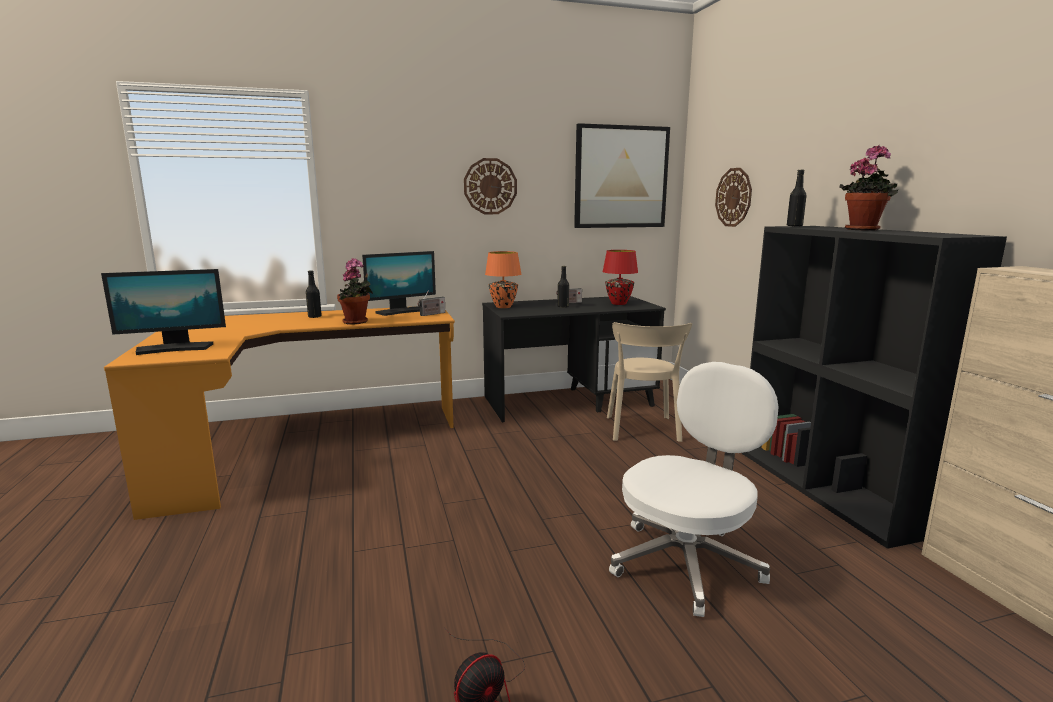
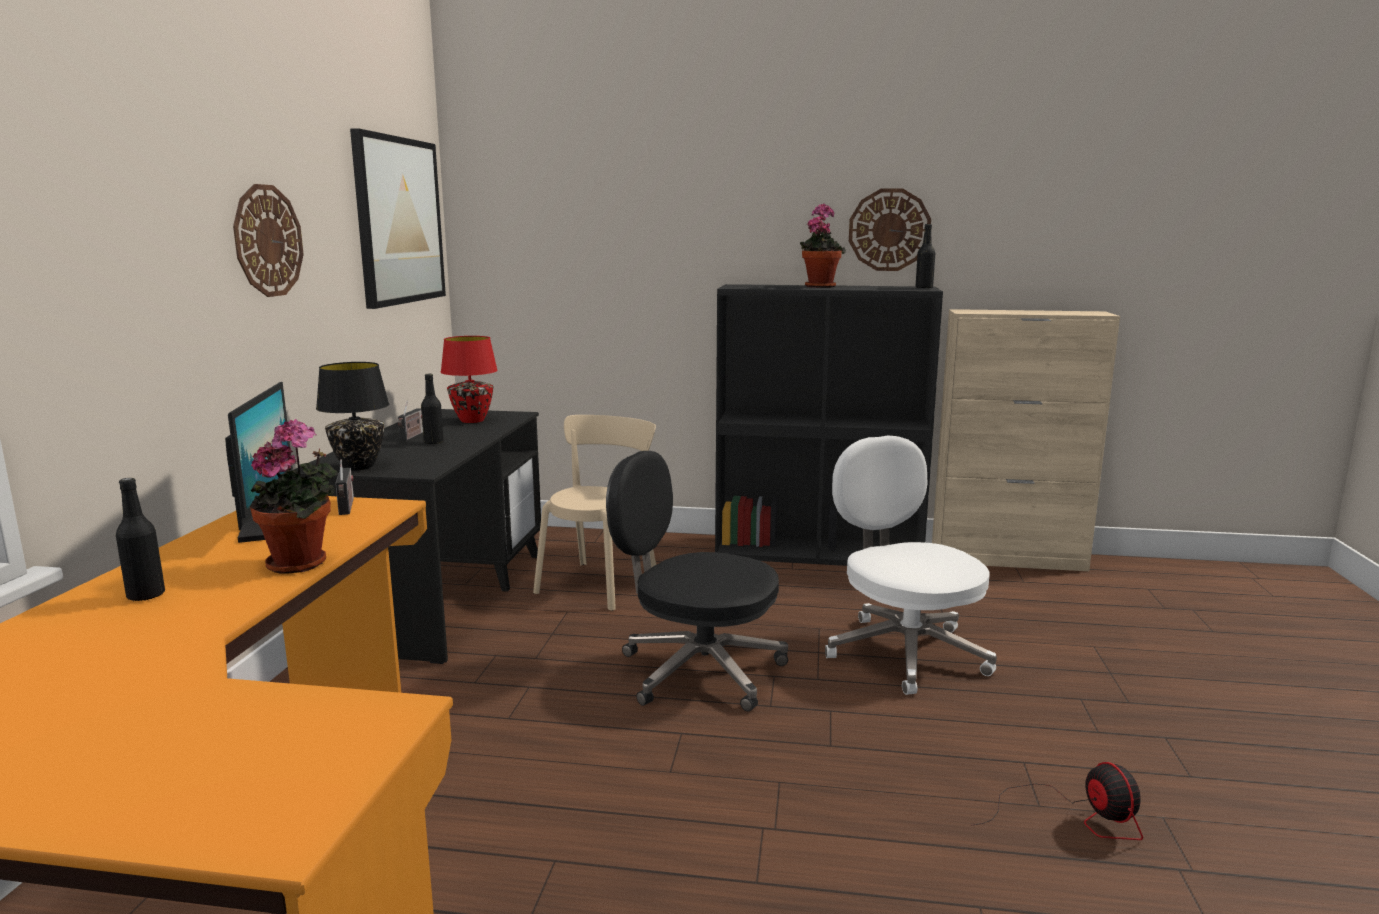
camera: 65 degrees left, 0 degrees up
(174, 348) = (229, 772): monitor -> none
(503, 307) = (358, 466): orange table lamp -> black table lamp
(563, 485) = (698, 670): none -> black office chair
(642, 430) = (600, 583): beige chair -> beige chair turned 90 degrees counterclockwise
(733, 197) = (572, 251): wall clock -> wall clock (889, 230)
(794, 226) = (737, 286): black bottle -> black bottle (924, 288)

